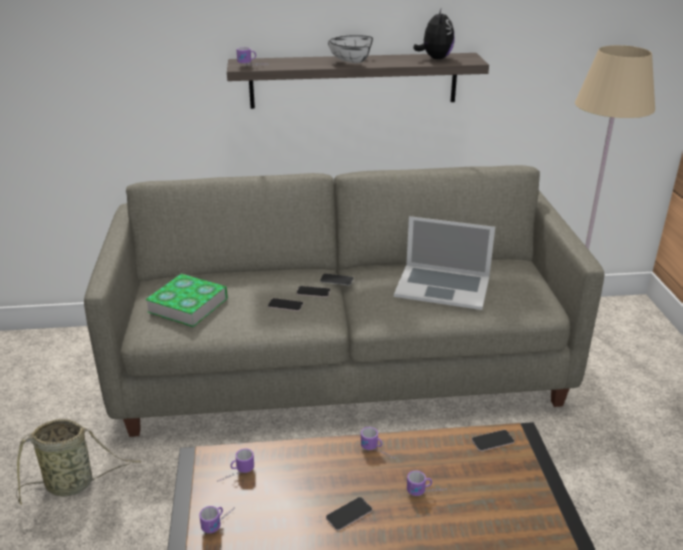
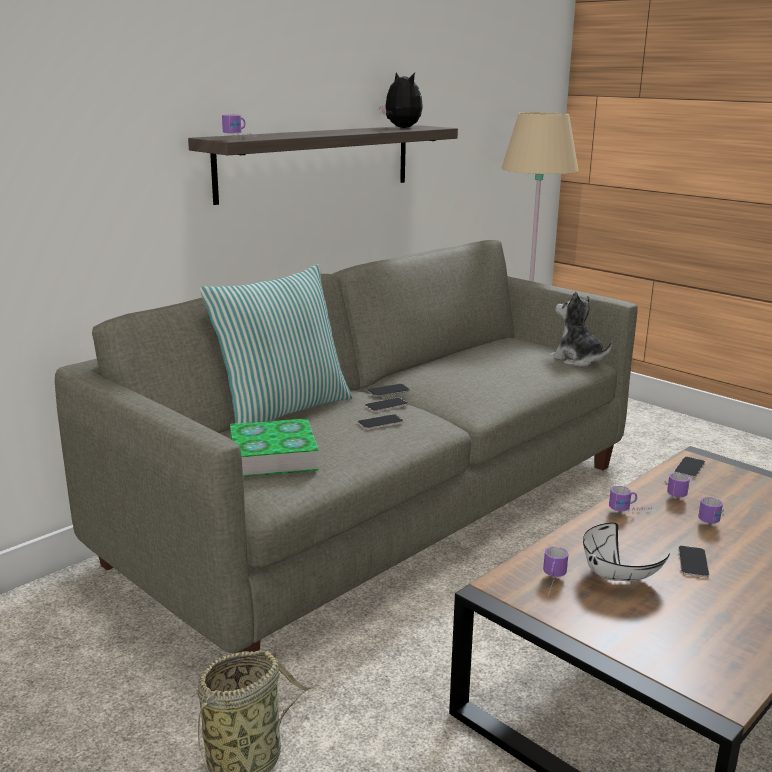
camera: 40 degrees left, 10 degrees down
(220, 522) = (611, 626): mug -> mug (672, 493)
(249, 271) = (282, 410): none -> pillow
(350, 62) = (332, 132): white bowl -> white bowl (616, 577)
(442, 286) = (493, 368): laptop -> none
(535, 303) = (577, 360): none -> plush toy

